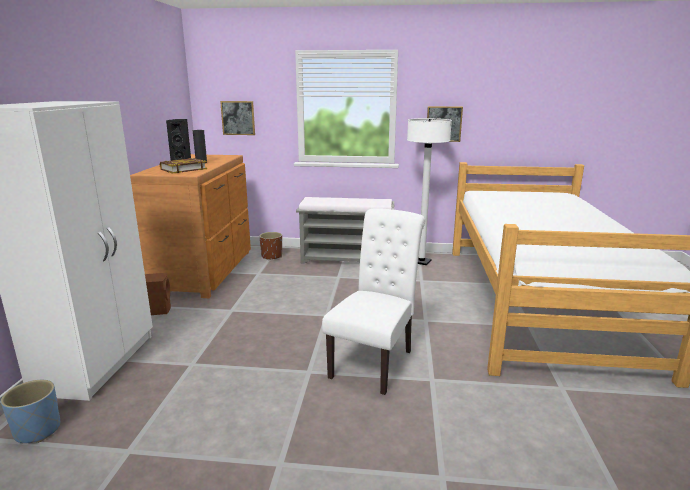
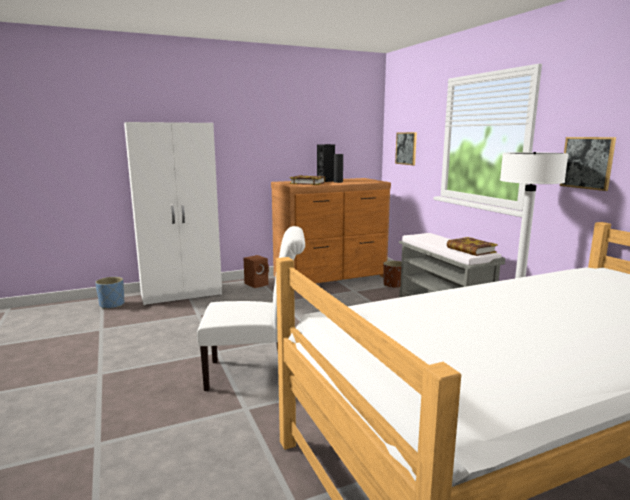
camera: 60 degrees right, 5 degrees down
(373, 201) = (470, 250): none -> book

